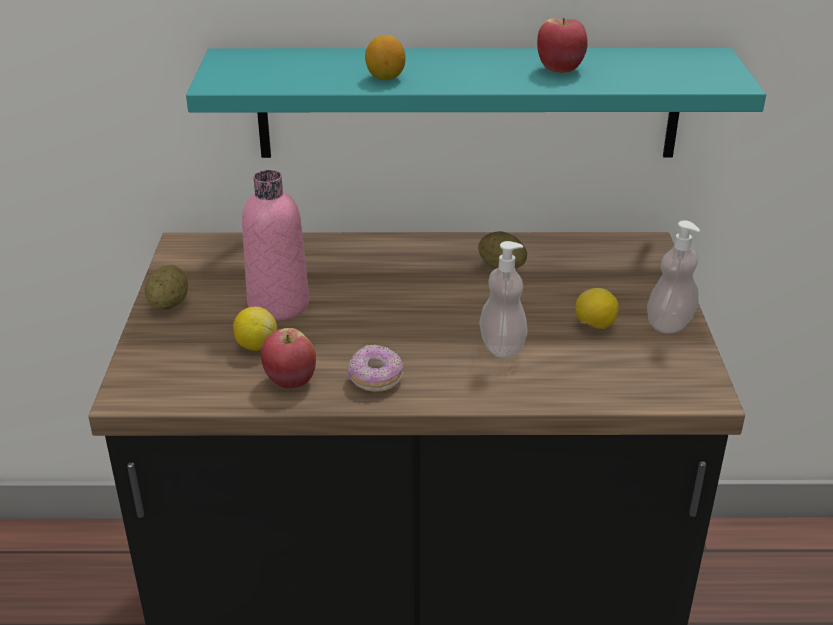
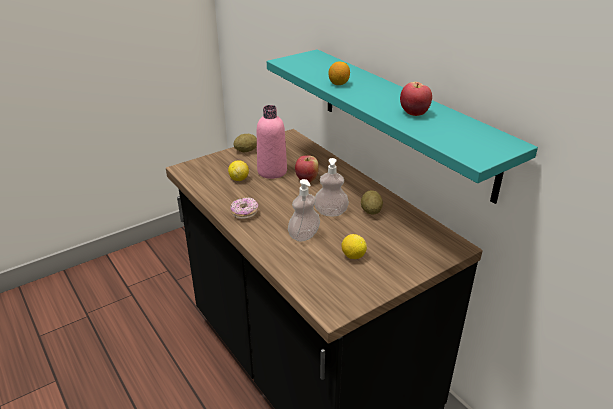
camera: 55 degrees right, 0 degrees up
(290, 381) = (223, 195): apple -> apple (306, 179)
(669, 323) = (384, 279): soap dispenser -> soap dispenser (331, 212)

